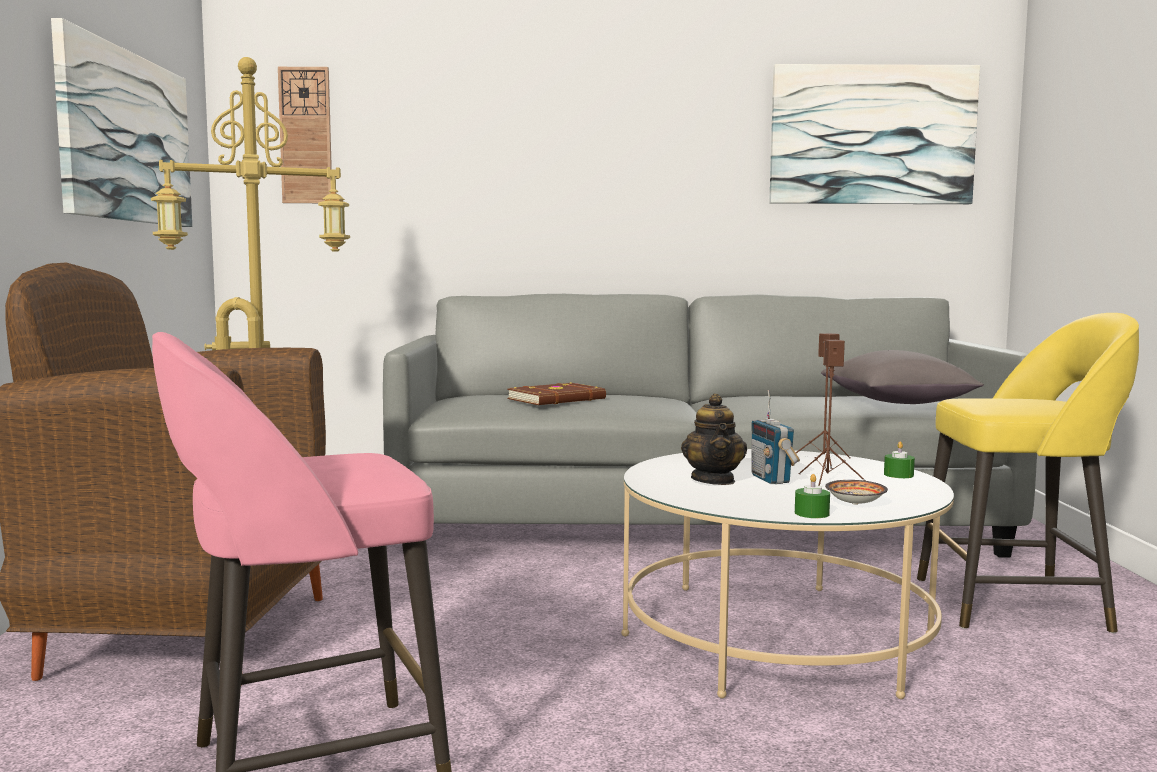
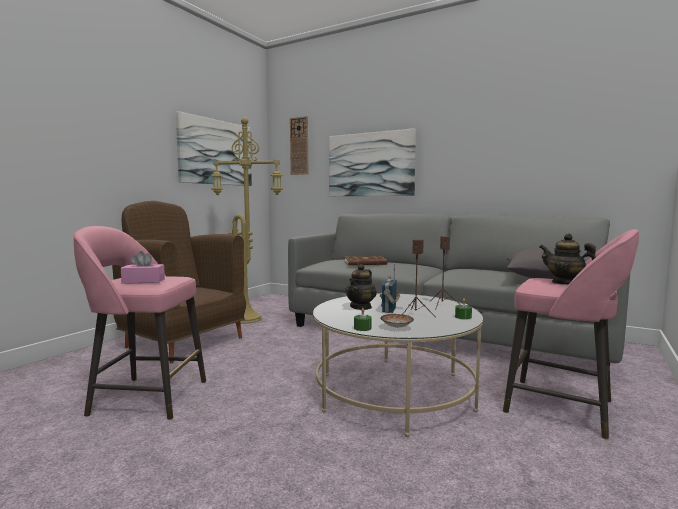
camera: 30 degrees right, 0 degrees up
(332, 470) = (143, 281): none -> pink tissue box
(872, 135) = (571, 122): picture -> picture (370, 164)
(1016, 604) = (562, 408): yellow stool -> pink stool
(1021, 401) = (565, 282): none -> teapot

